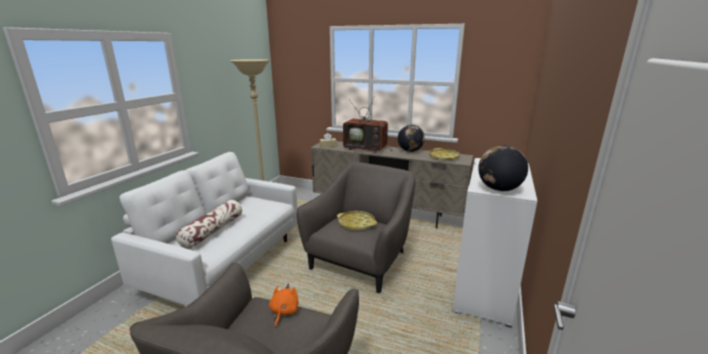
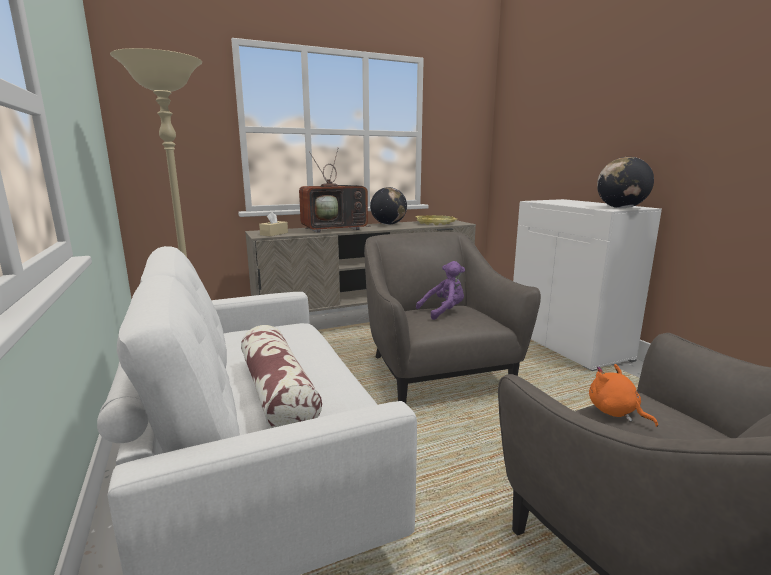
camera: 45 degrees left, 5 degrees down
(356, 223) = (444, 311): yellow tray -> purple plush toy

